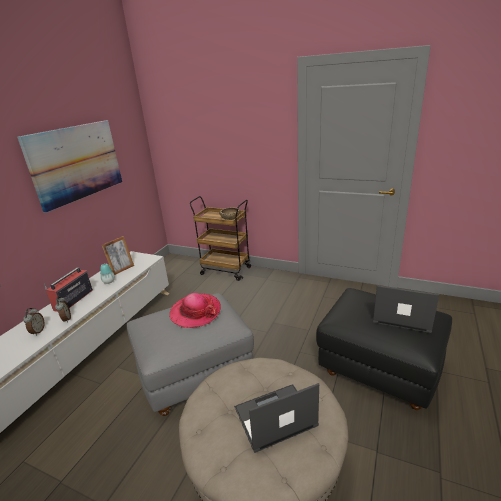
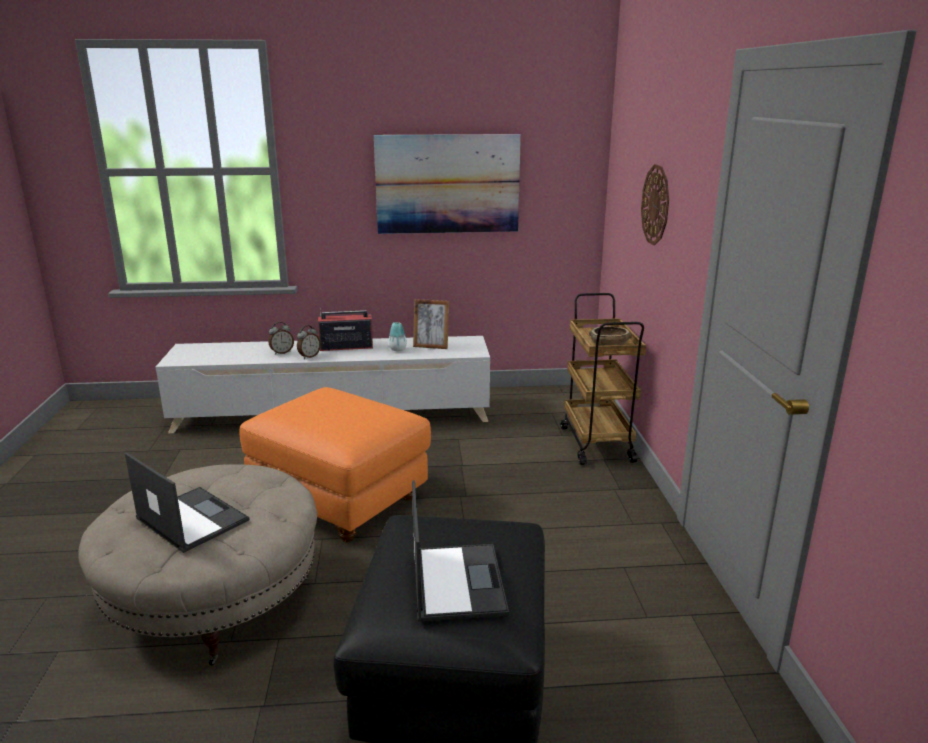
camera: 60 degrees right, 5 degrees down
(195, 312) = (352, 410): hat -> none
(195, 372) = (341, 498): grey ottoman -> orange ottoman
(226, 141) = (656, 205): none -> wall clock

